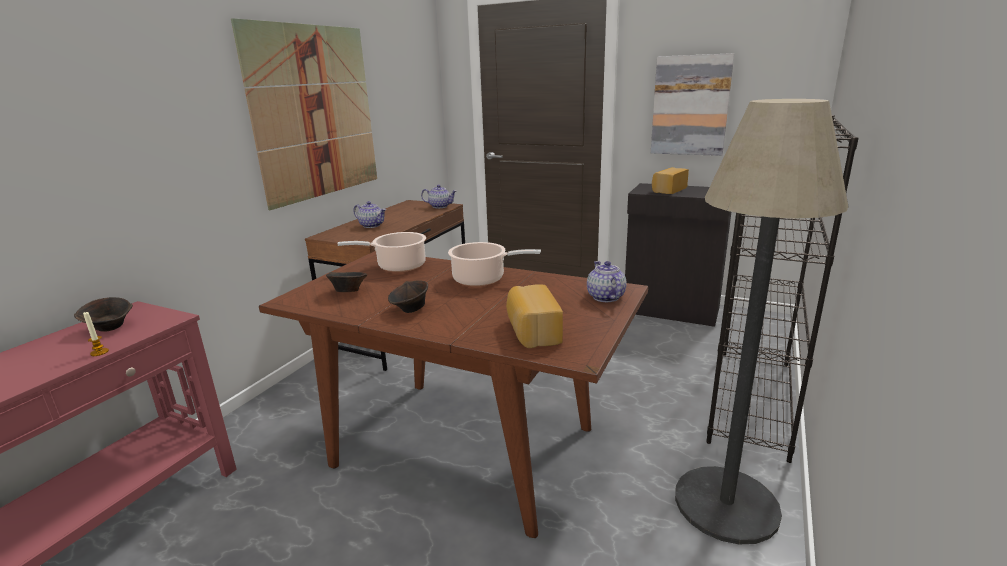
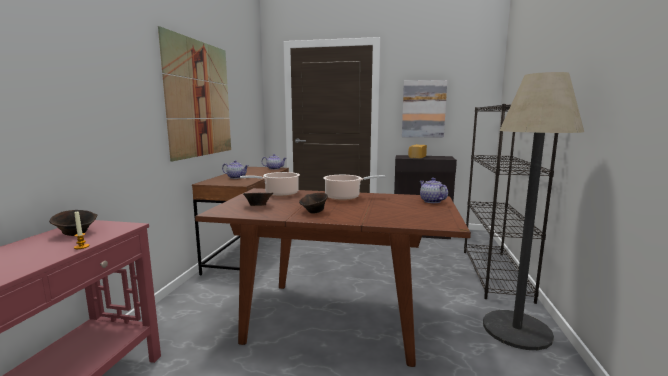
camera: 15 degrees left, 10 degrees down
(532, 331) = (407, 217): bread -> none

